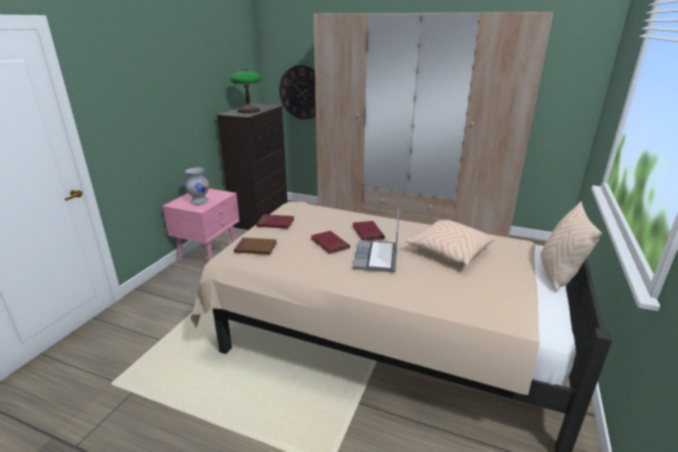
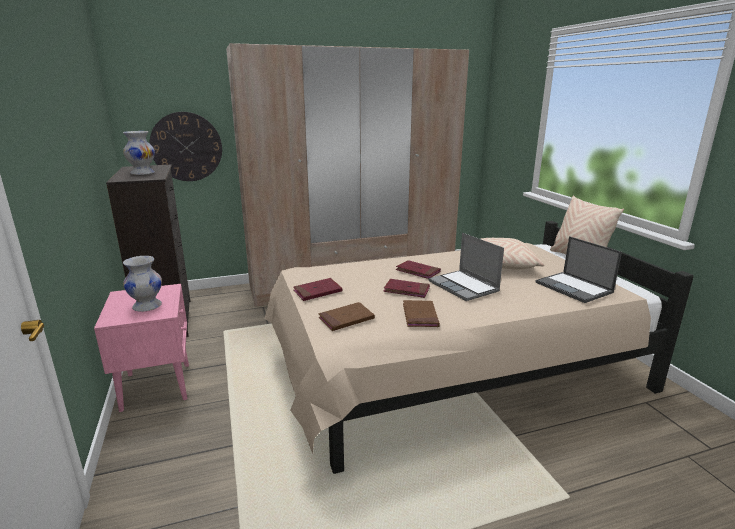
camera: 40 degrees left, 5 degrees down
(248, 110) = (142, 173): table lamp -> white vase
(300, 265) = (420, 316): none -> brown book
(474, 298) = (574, 287): none -> laptop

